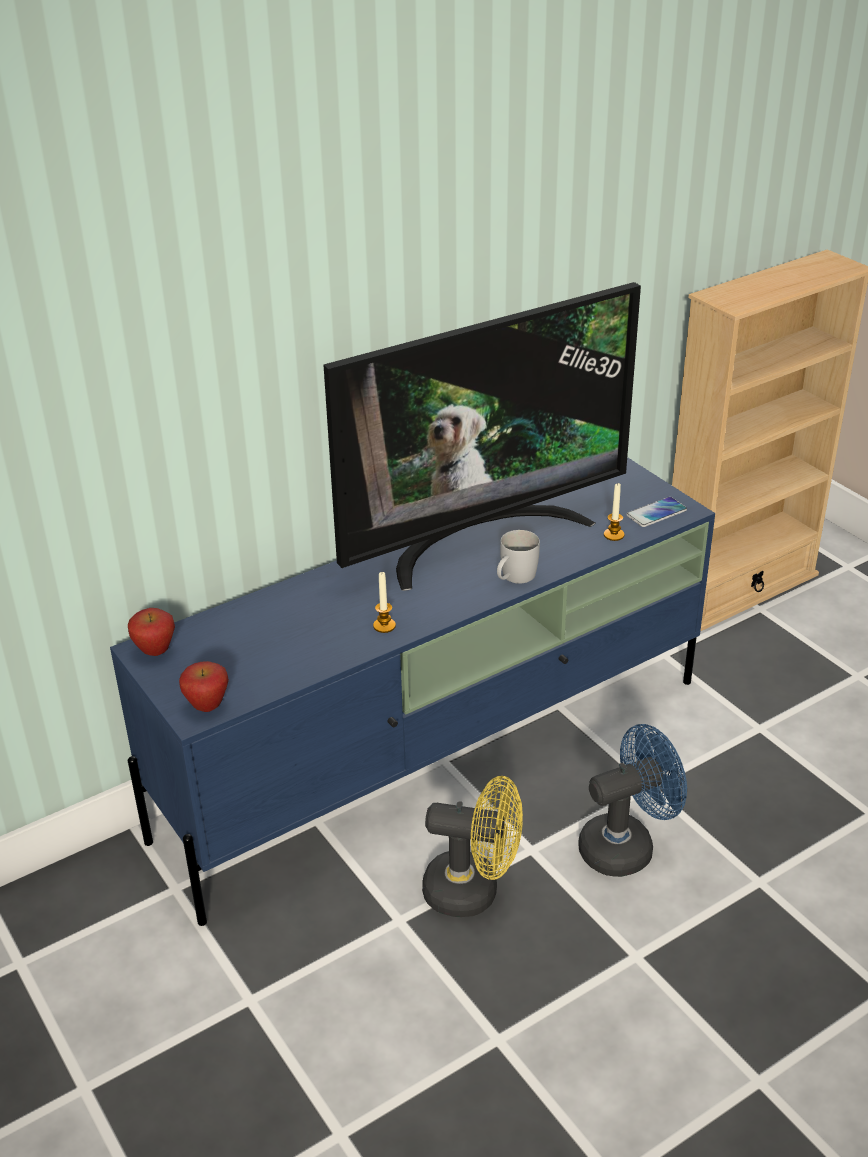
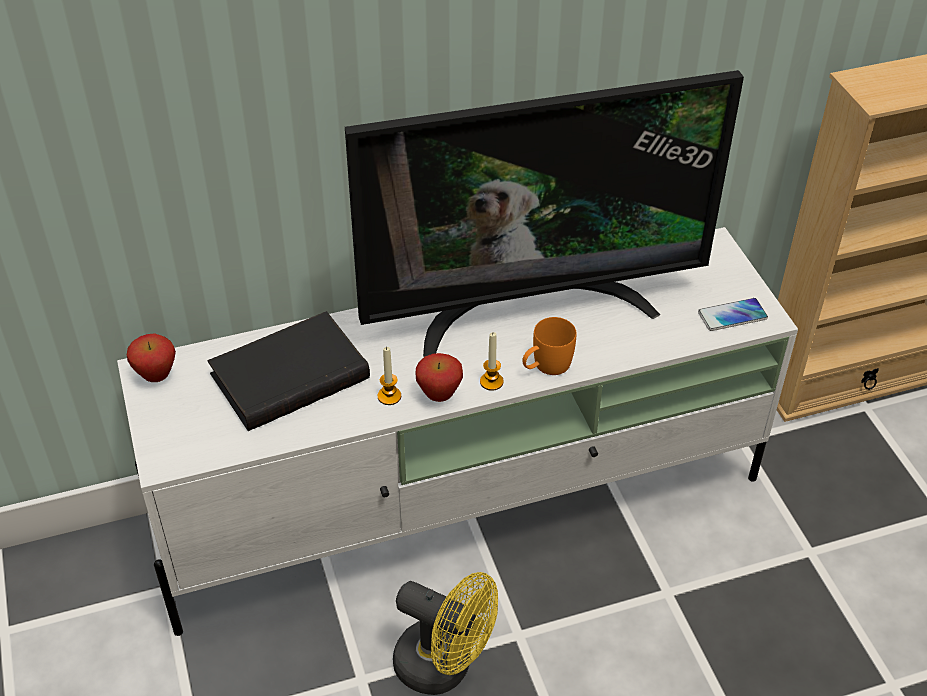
camera: 15 degrees right, 10 degrees up
(207, 707) = (180, 454): apple -> apple (439, 395)
(283, 626) = (289, 374): none -> black book
(439, 756) = (465, 505): blue tv stand -> white tv stand
(514, 578) = (546, 366): white mug -> orange mug
(614, 535) = (674, 334): candle -> candle (491, 382)
(626, 845) = (616, 655): blue fan -> none

